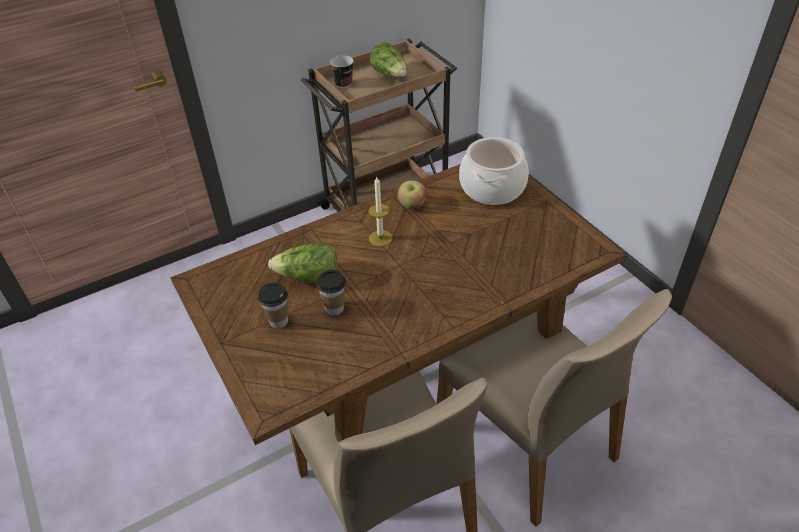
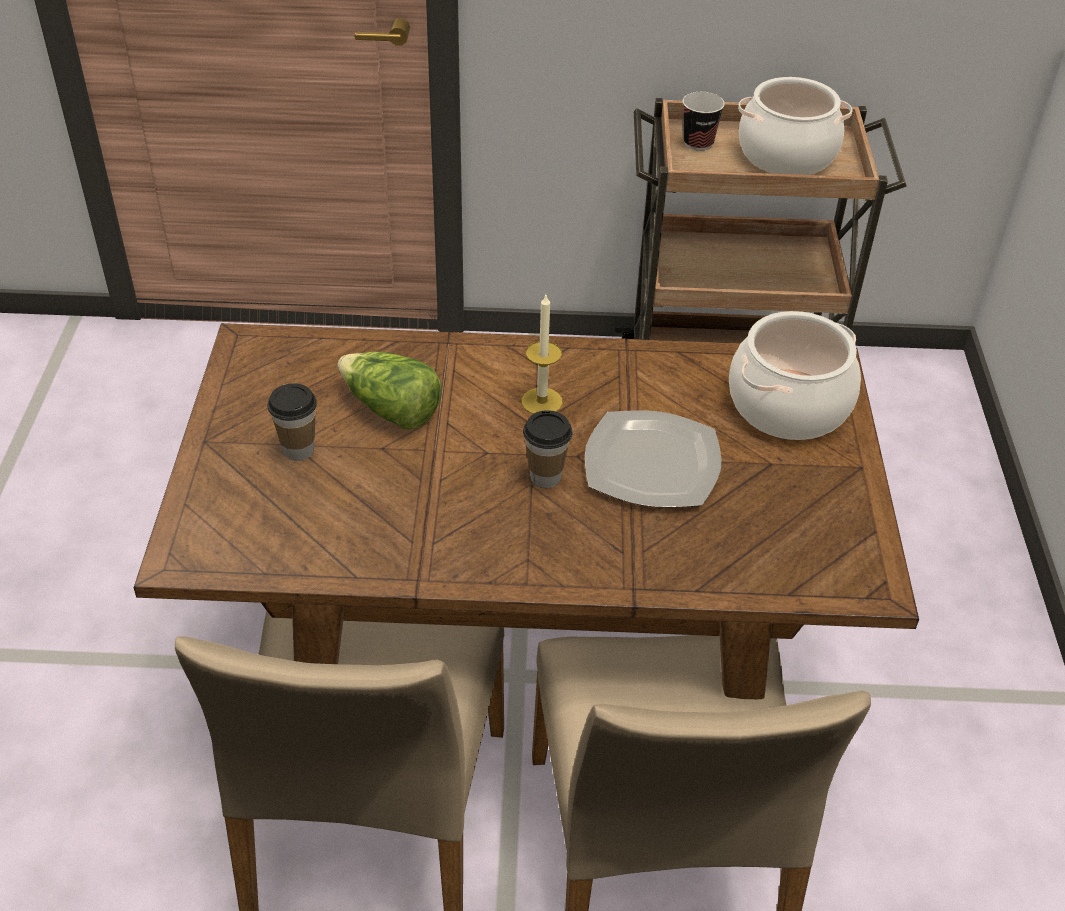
camera: 30 degrees right, 0 degrees up
(334, 308) = (386, 470): cup -> cup (545, 477)
(390, 74) = (787, 154): lettuce -> cooking pot
(412, 205) = (634, 375): apple -> none
(458, 243) = (651, 464): none -> plate

